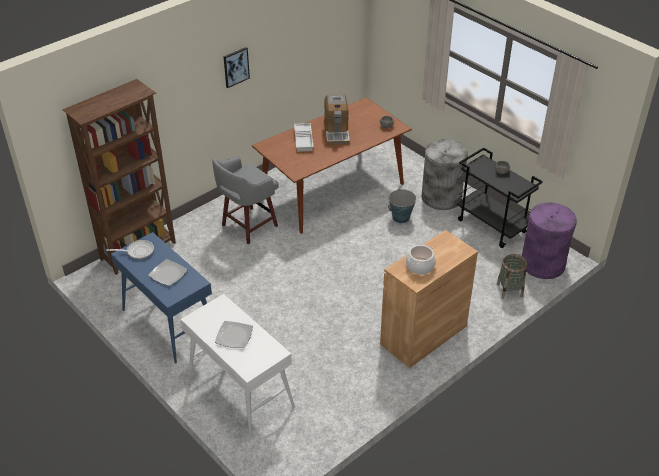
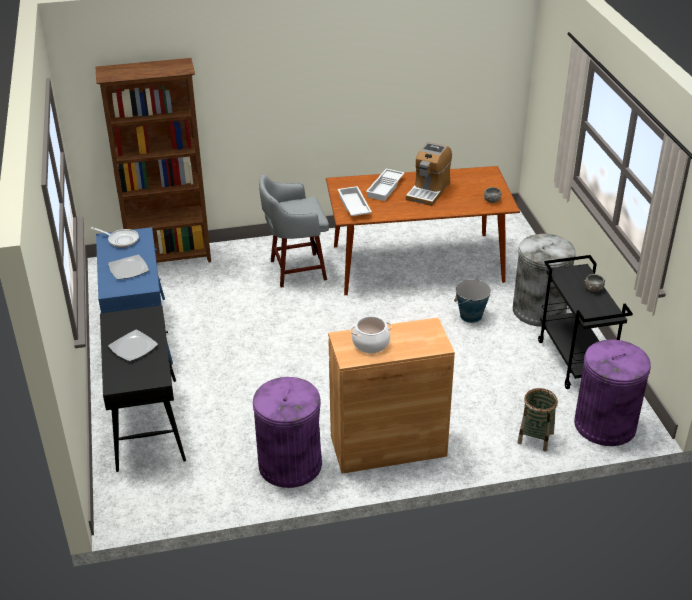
camera: 30 degrees right, 5 degrees down
(236, 67) = (327, 81): picture -> none
(240, 391) = (147, 423): white console table -> black console table
(293, 162) = (353, 206): none -> white tray
(370, 377) = (290, 465): none -> purple trash can

